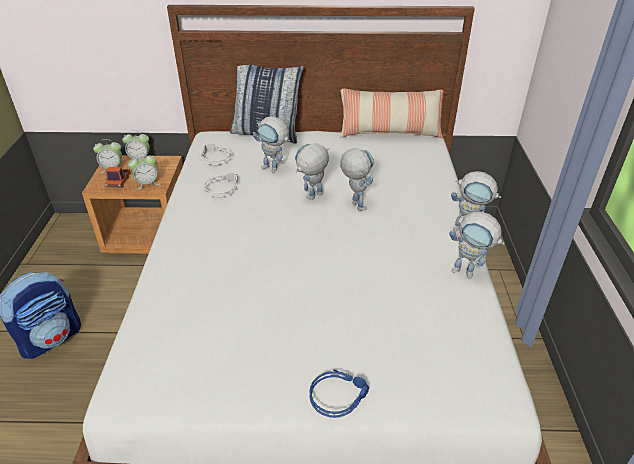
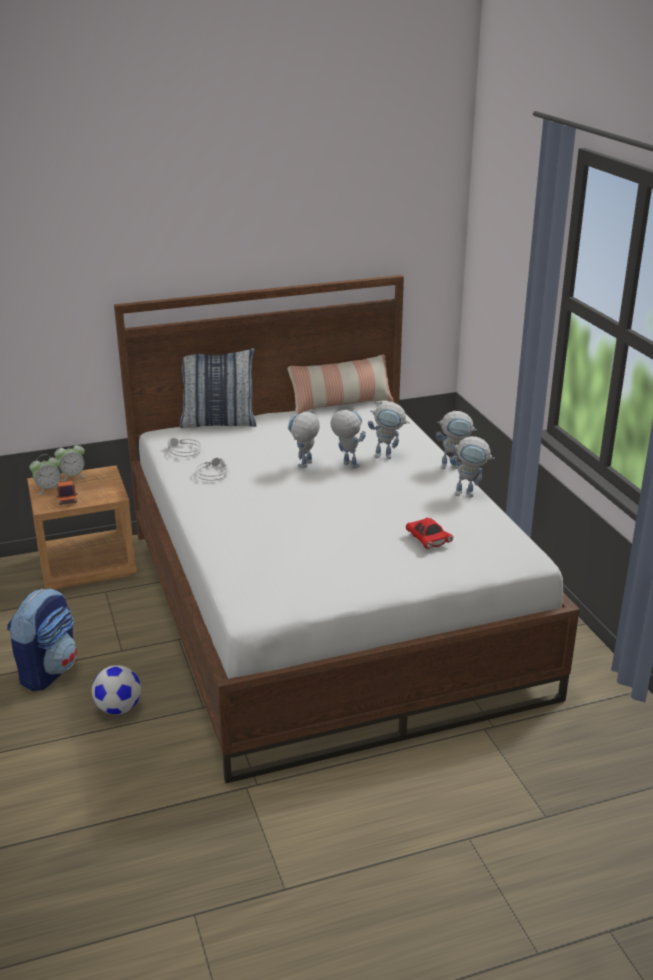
camera: 20 degrees left, 10 degrees down
(77, 400) = (118, 708): none -> football
(147, 183) = (101, 495): alarm clock -> none
(274, 169) = (251, 450): toy robot -> toy robot (388, 456)
(338, 395) = (414, 579): blue headphones -> none
(387, 333) = (428, 540): none -> red toy car

